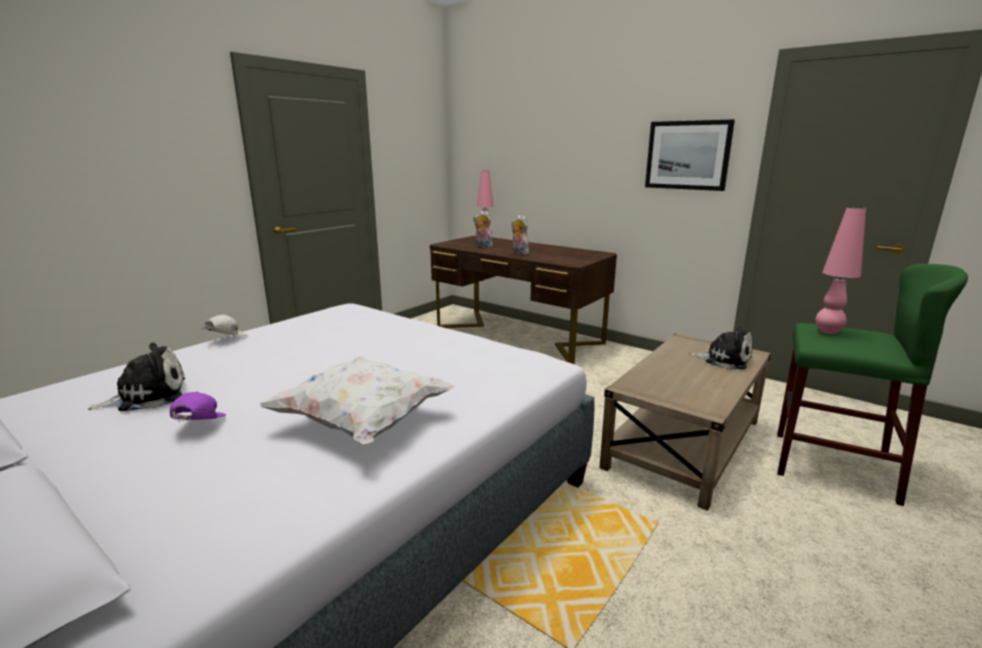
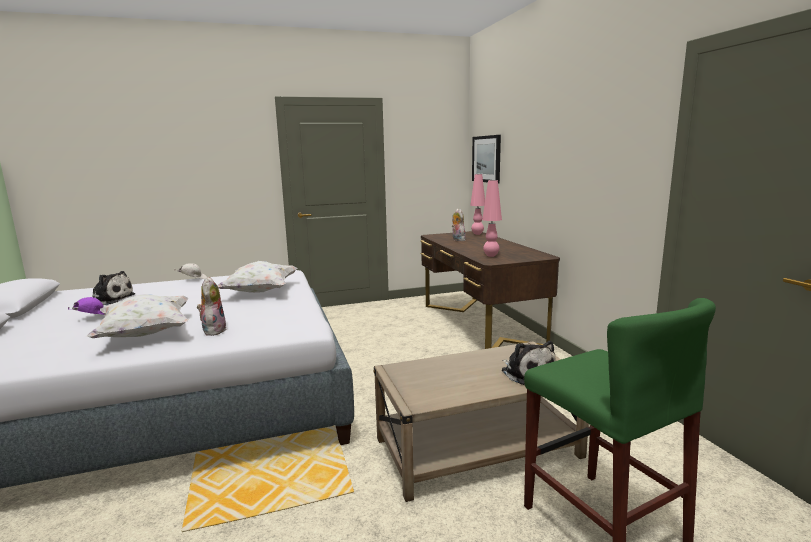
camera: 35 degrees right, 5 degrees down
(379, 336) = (260, 292): none -> white pillow
(519, 253) = (471, 248): plush toy -> plush toy (213, 330)
(687, 155) = (614, 160): picture -> picture (486, 159)
(828, 332) = (592, 362): pink table lamp -> pink table lamp (491, 256)

